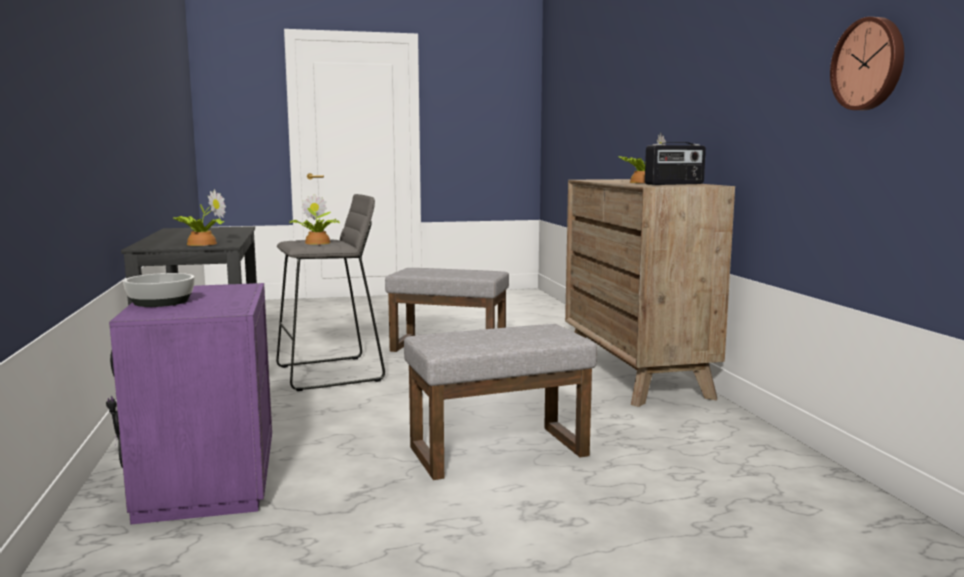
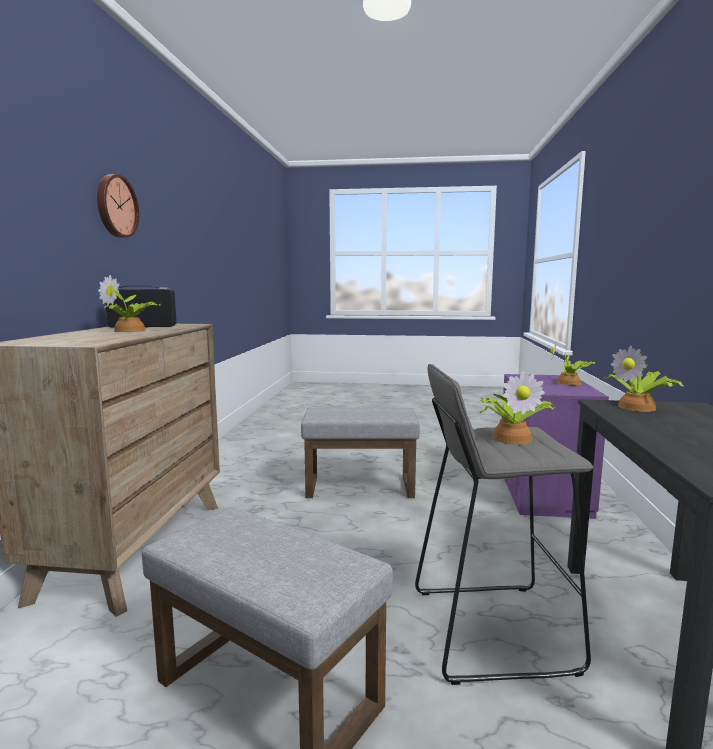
camera: 160 degrees left, 0 degrees up
(161, 302) = (570, 383): bowl -> potted plant
(869, 64) = (183, 246): wall clock -> wall clock (115, 206)

